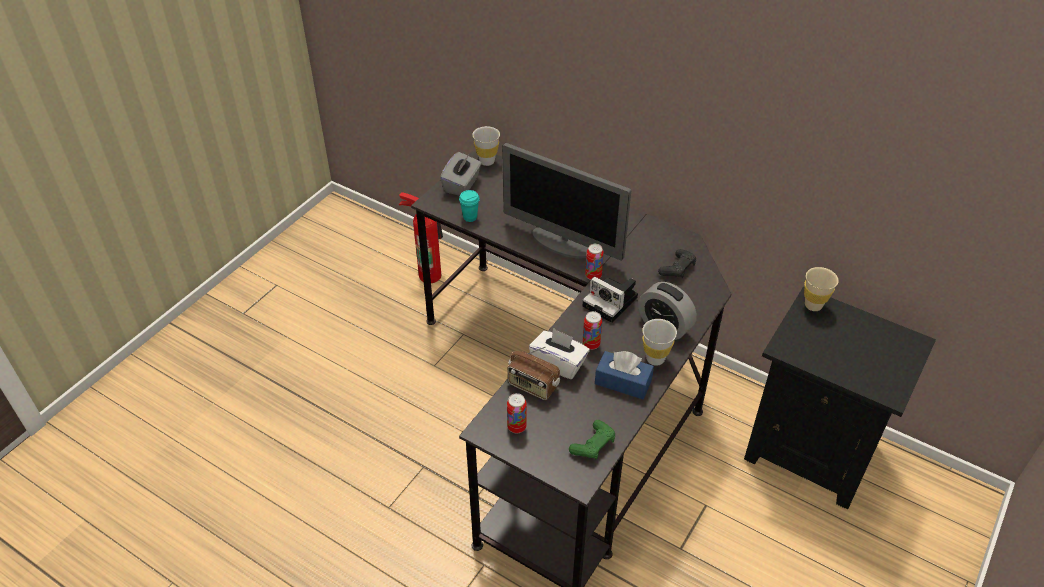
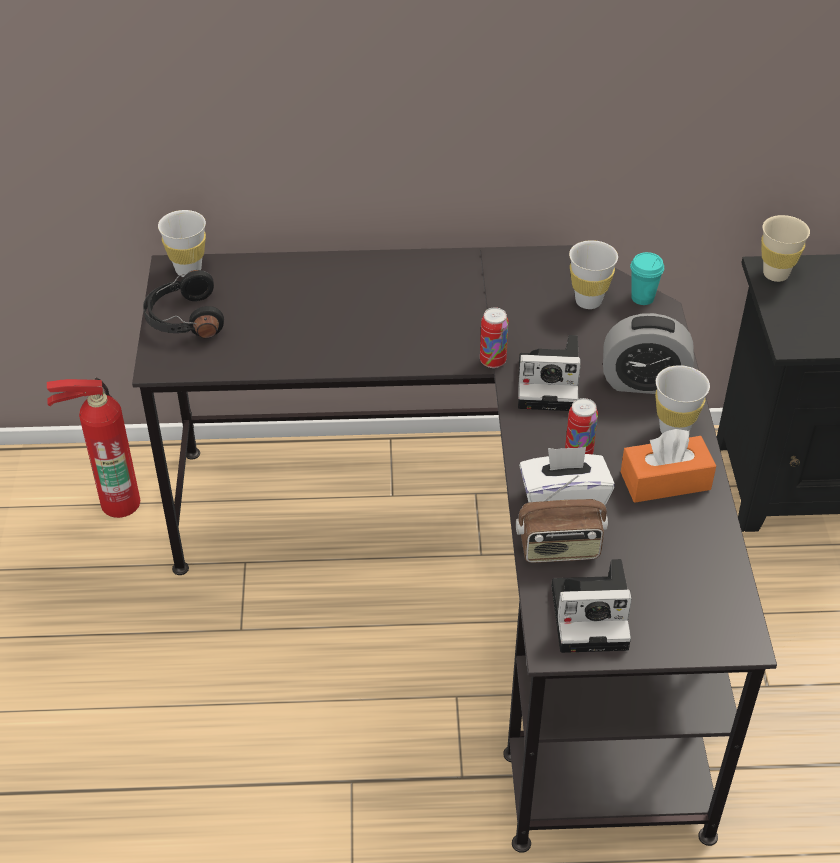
camera: 35 degrees left, 0 degrees up
(462, 185) = (184, 319): grey tissue box -> black headphones
(470, 217) = (242, 360): turquoise cup -> turquoise cup (642, 298)
(516, 427) = (593, 615): can -> camera
(562, 243) = (409, 337): monitor -> none
(593, 445) = (710, 583): green game controller -> none
(623, 382) = (665, 481): blue tissue box -> orange tissue box
(677, 269) = (588, 301): black game controller -> white cup

